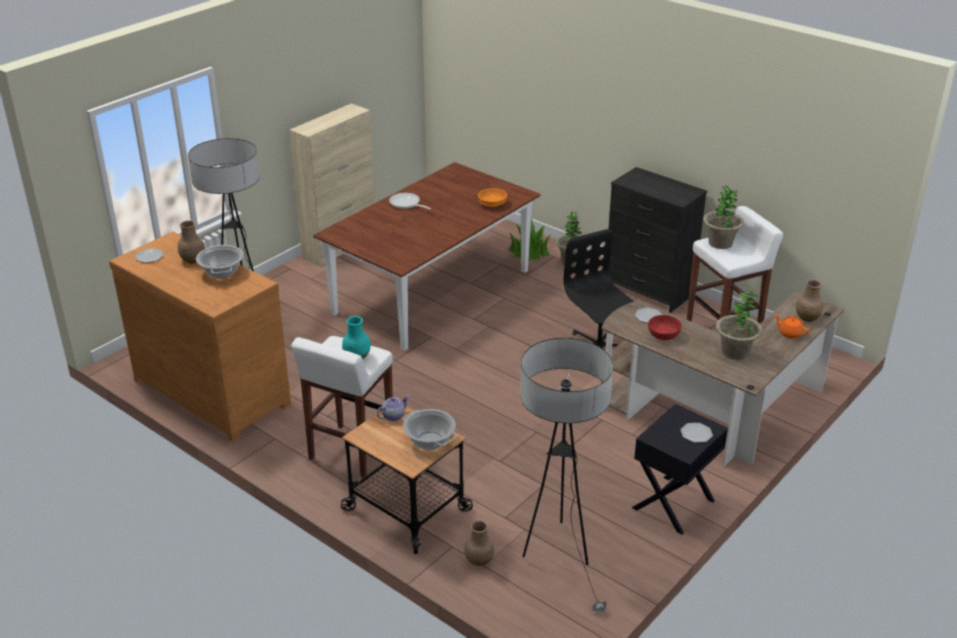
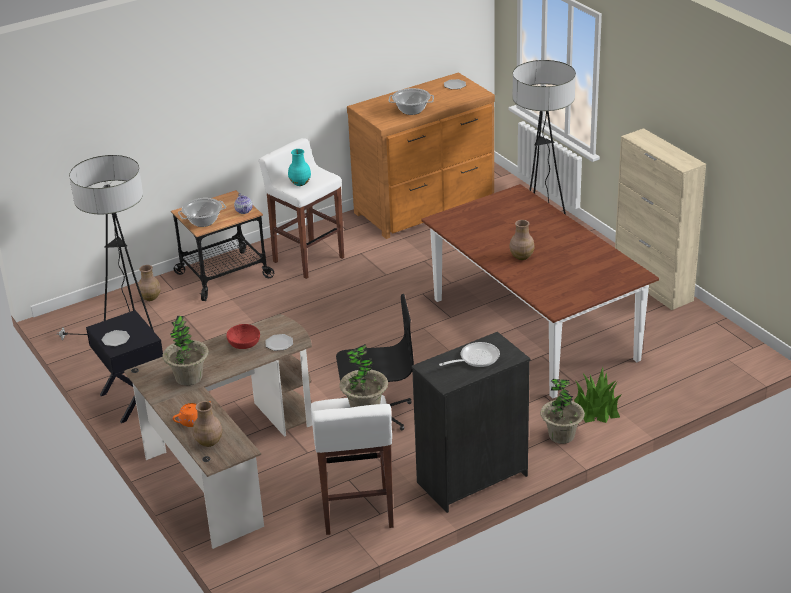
camera: 110 degrees right, 0 degrees up
(193, 260) = (438, 100): brown vase -> brown vase (521, 256)
(406, 204) = (561, 236): frying pan -> frying pan (476, 358)
(492, 204) = (538, 285): orange bowl -> none

